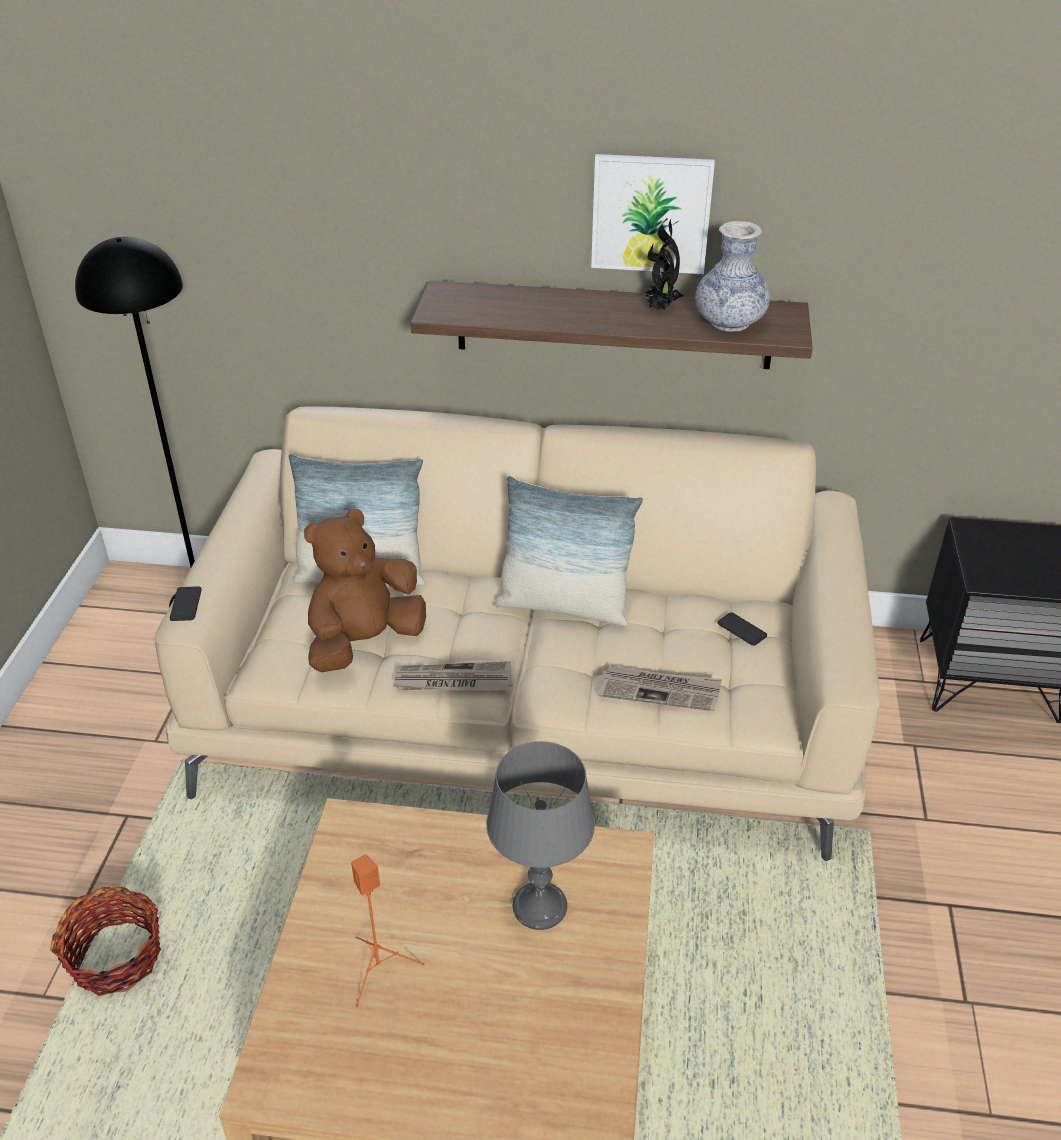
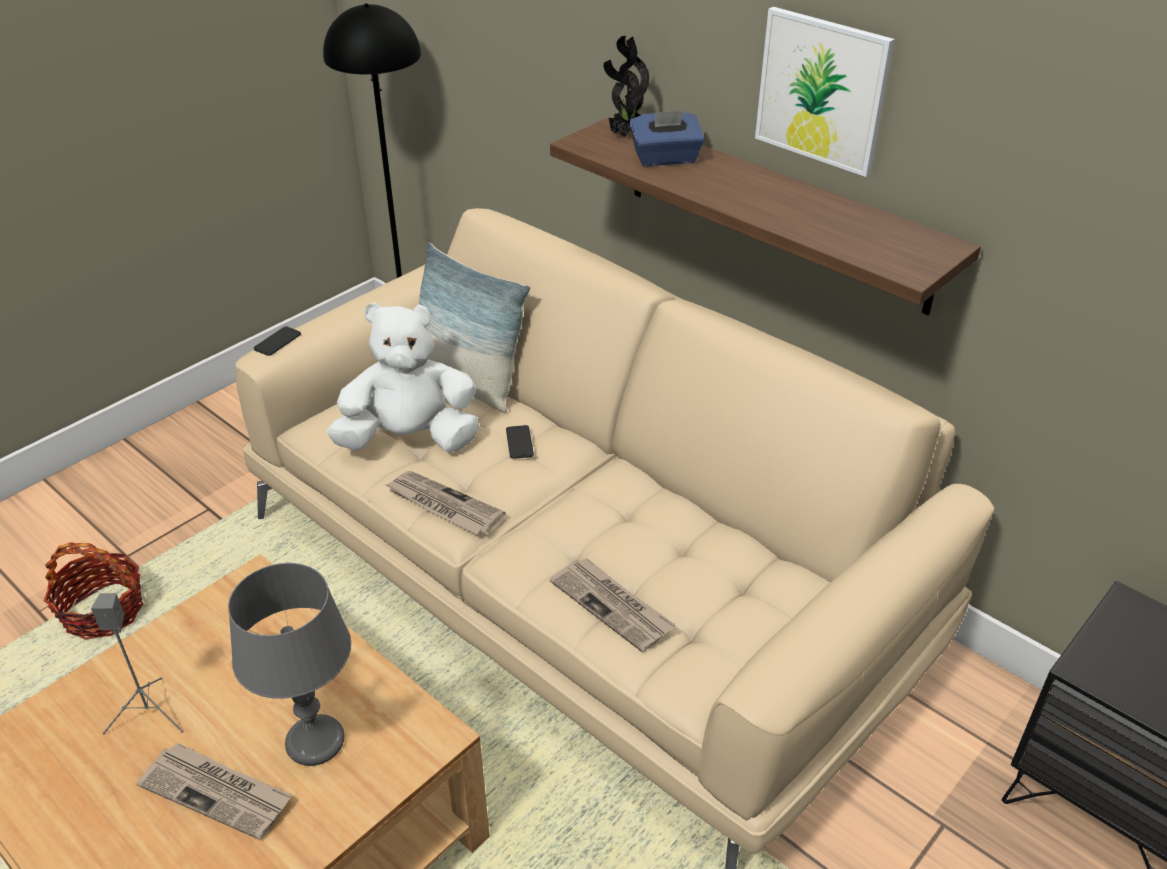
camera: 35 degrees right, 0 degrees up
(364, 642) = (410, 439): brown plush toy -> white plush toy
(380, 968) = (150, 714): orange speaker -> grey speaker
(505, 987) = (217, 792): none -> newspaper
(520, 306) = (665, 159): none -> blue tissue box
(564, 606) = (608, 486): pillow -> none
(660, 308) = (802, 202): potted plant -> potted plant (624, 135)
(729, 322) = (859, 238): vase -> none
(742, 629) = (754, 588): phone -> phone (519, 442)

